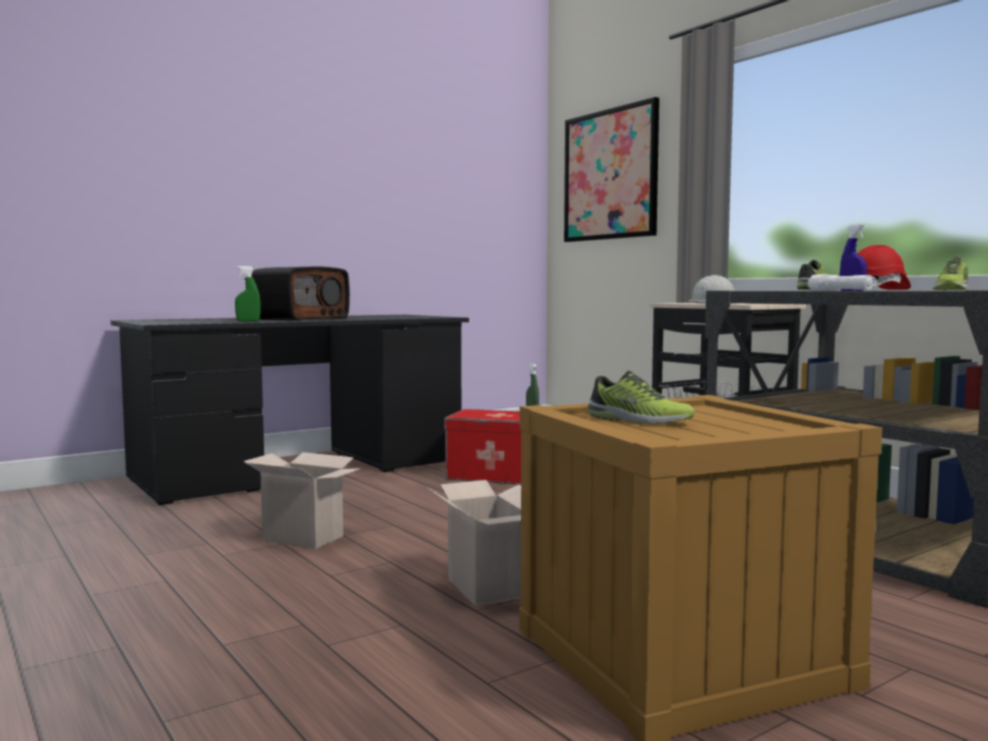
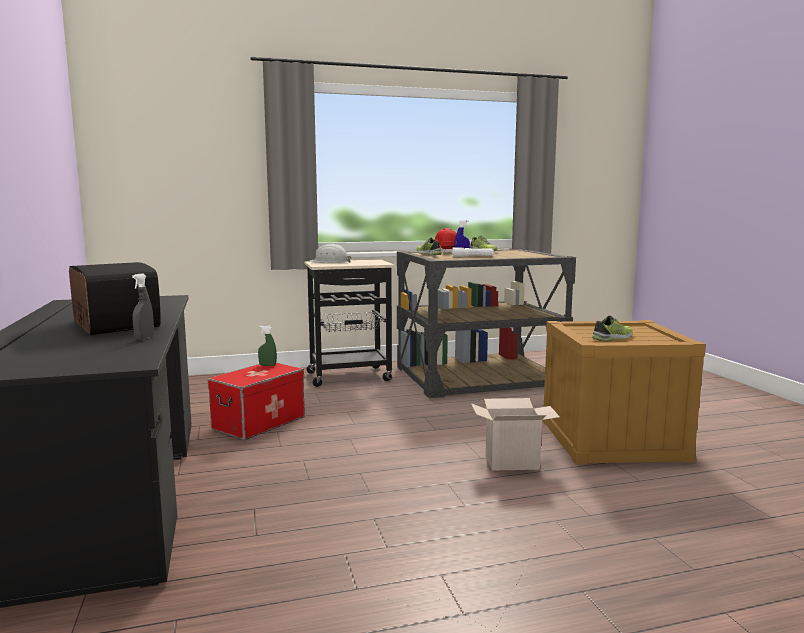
camera: 70 degrees left, 5 degrees up
(248, 321) = (144, 338): green spray bottle -> grey spray bottle
(306, 538) = (366, 508): cardboard box -> none
(610, 175) = (172, 154): picture -> none

